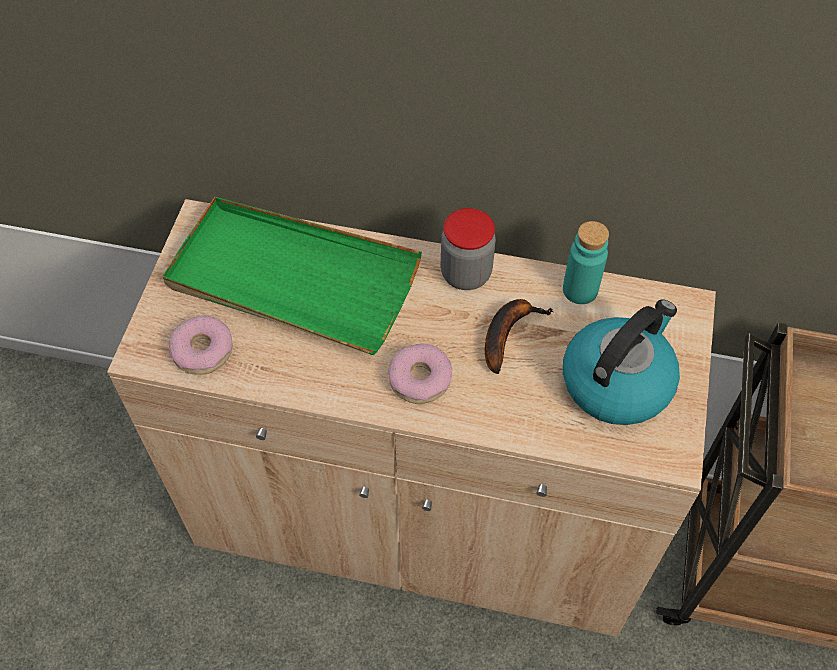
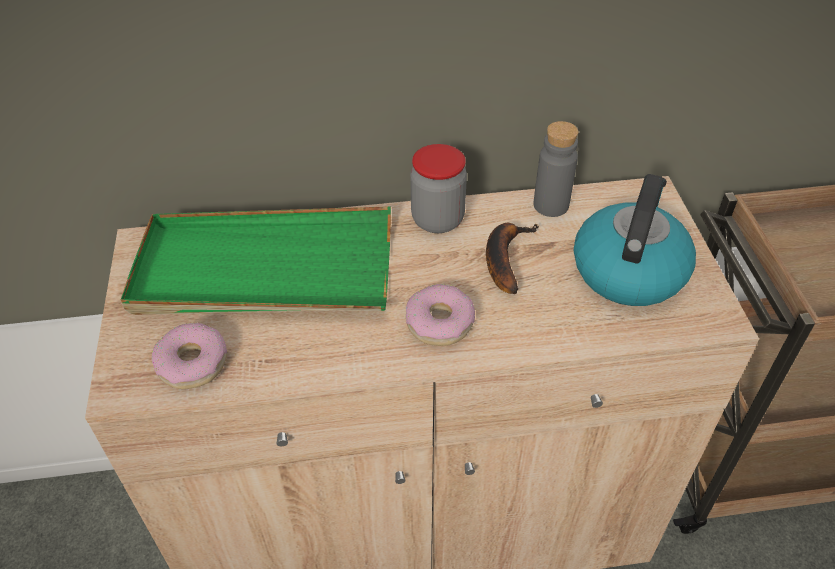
camera: 20 degrees left, 10 degrees down
(580, 290) = (551, 205): turquoise bottle -> grey bottle

